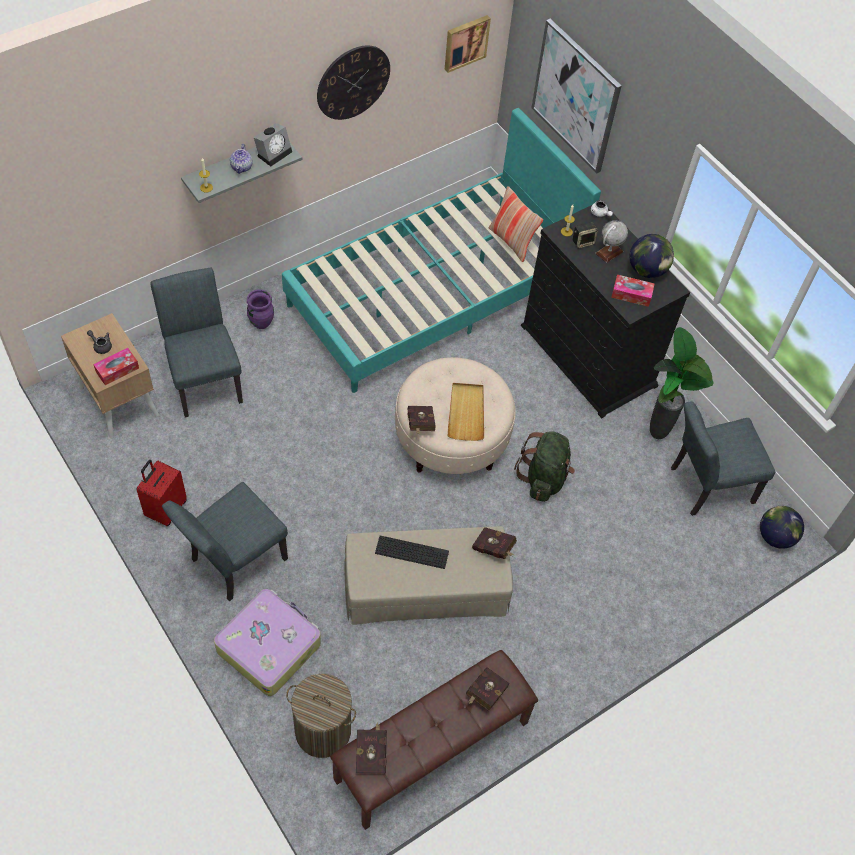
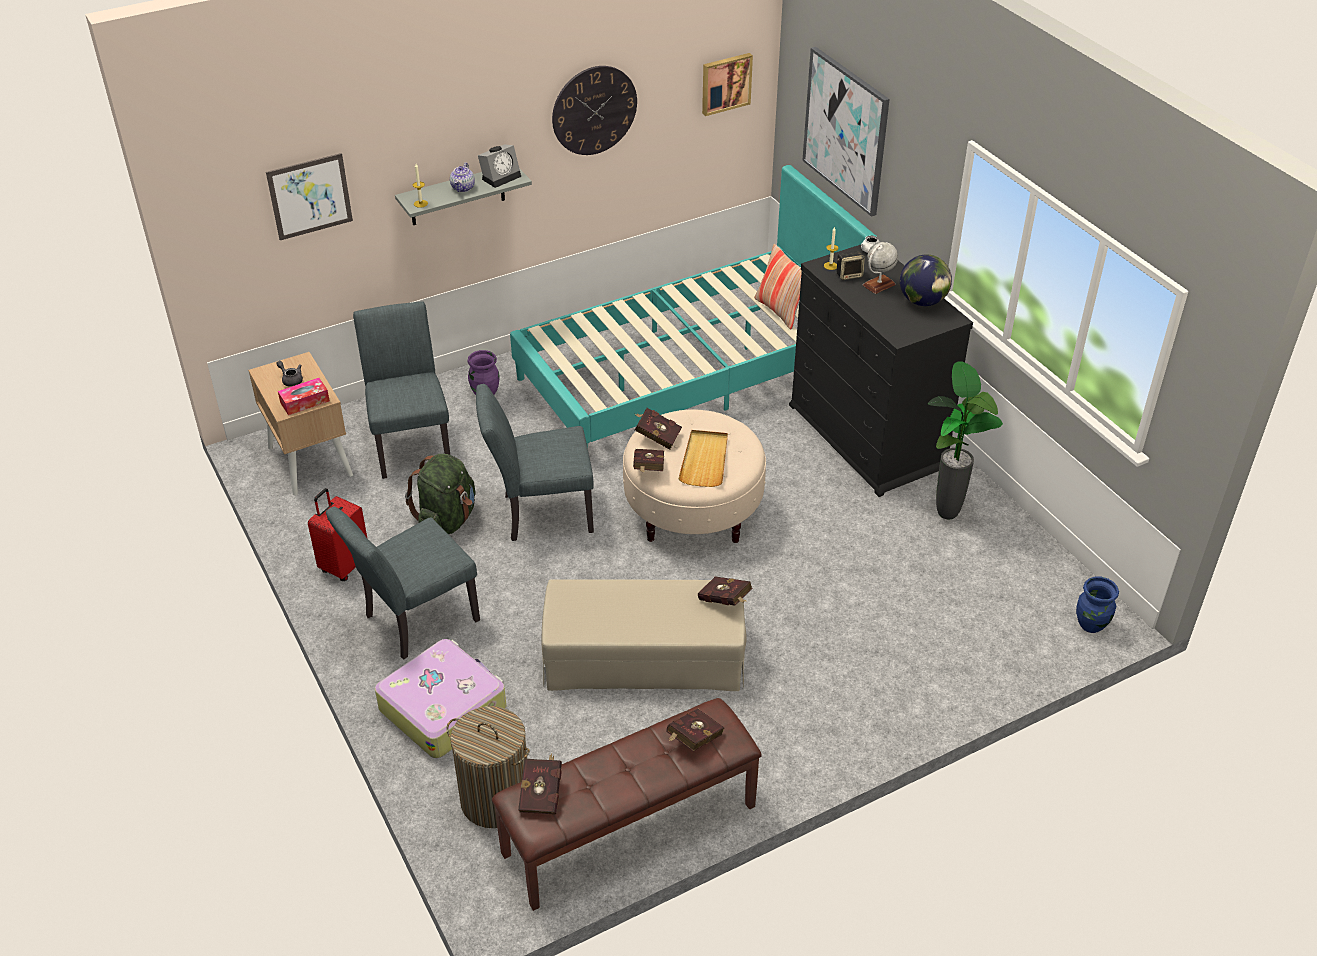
camera: 10 degrees right, 15 degrees down
(107, 191) = (310, 196): none -> picture
(412, 552) = (624, 600): keyboard -> none
(423, 389) = (656, 436): none -> red book
(544, 478) = (802, 553): green backpack -> green backpack (447, 520)
(631, 294) = (901, 322): tissue box -> none
(705, 486) = (1003, 569): grey chair -> grey chair (540, 514)
(775, 537) = (1091, 625): globe -> blue vase

